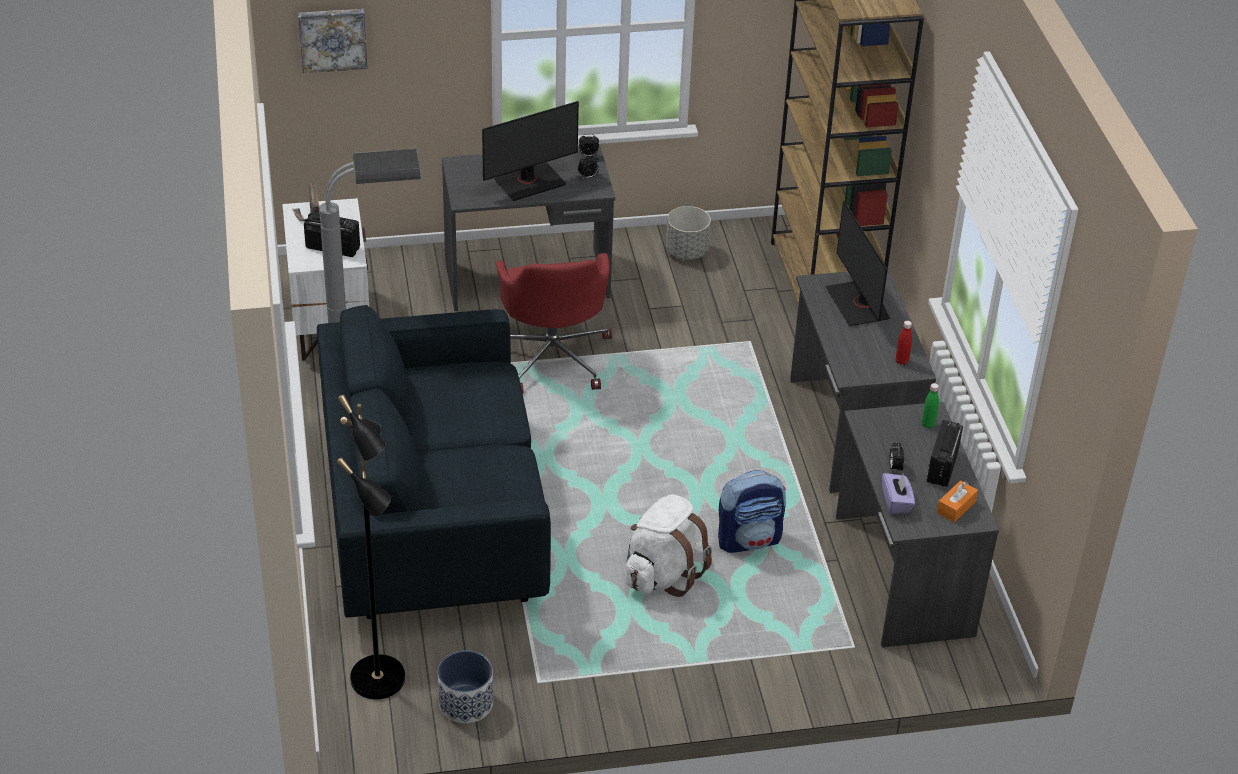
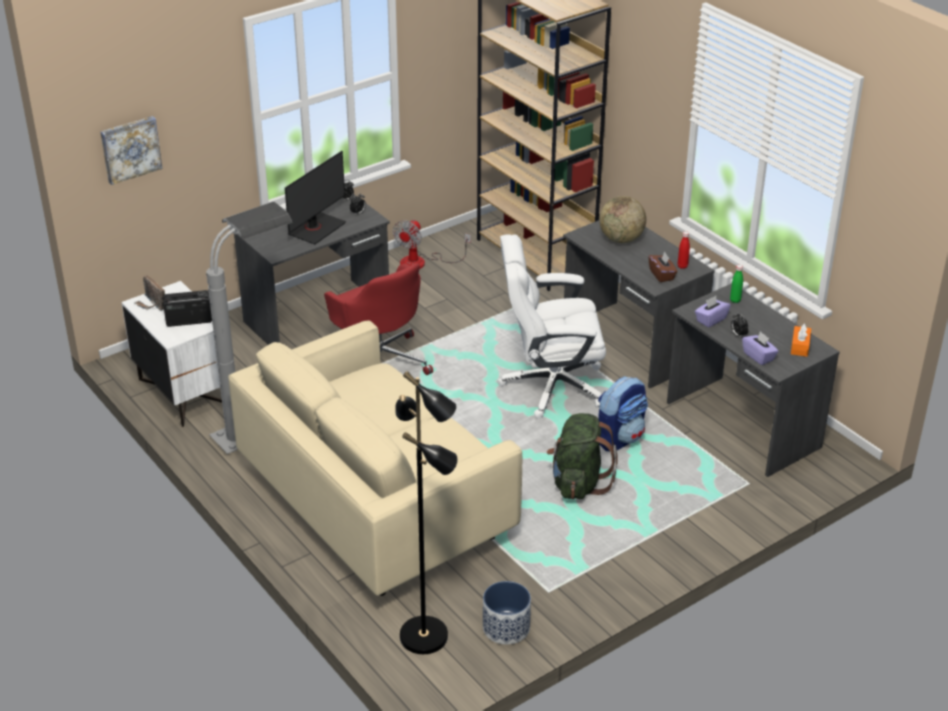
camera: 25 degrees left, 5 degrees down
(434, 519) = (377, 505): blue sofa -> beige sofa
(662, 574) = (578, 483): white backpack -> green backpack
(687, 251) = (422, 262): grey planter -> fan
(719, 450) = (550, 386): none -> white office chair
(858, 304) = (621, 239): monitor -> globe
(868, 364) = (662, 275): none -> brown tissue box
(878, 438) = (710, 320): none -> purple tissue box
(942, 467) = (768, 324): radio -> none

